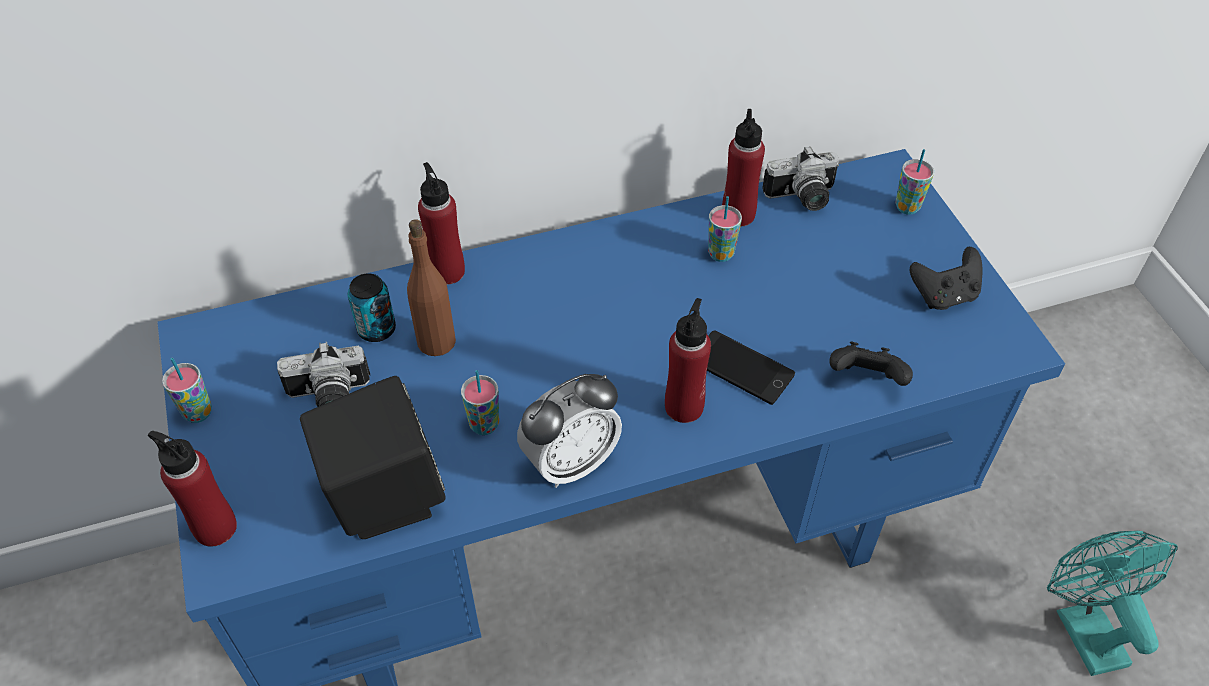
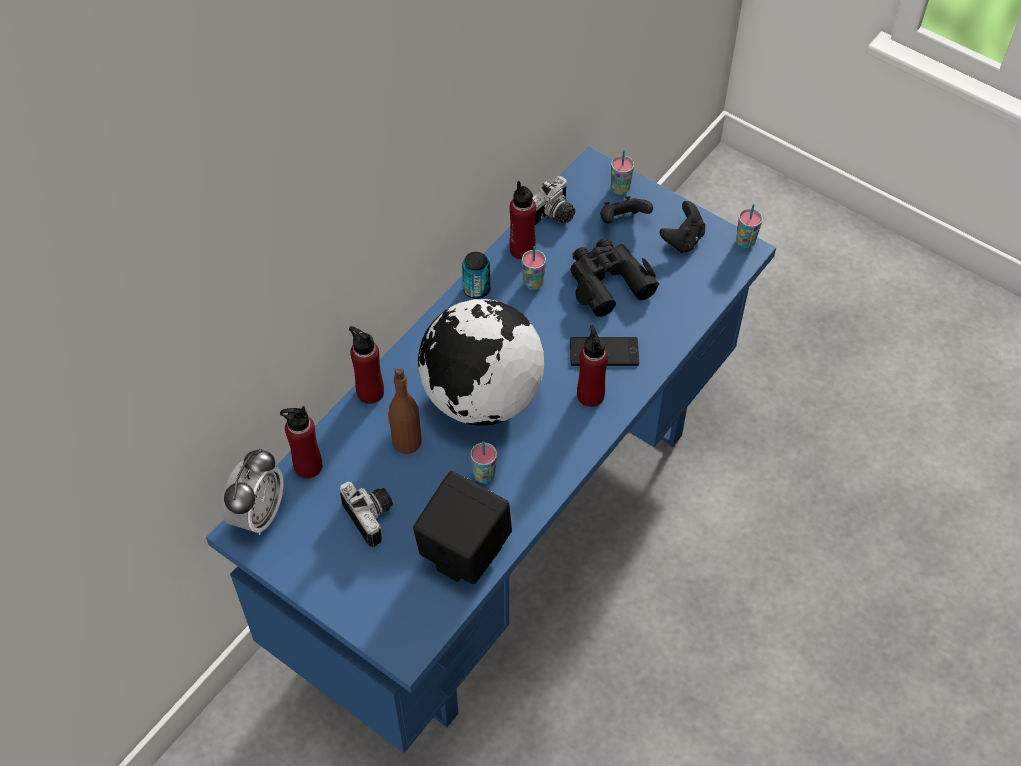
camera: 35 degrees left, 5 degrees up
(198, 413) = (297, 576): cup -> cup (745, 242)
(215, 527) = (380, 632): red bottle -> red bottle (308, 466)
(329, 398) = (373, 516): camera -> camera turned 75 degrees counterclockwise
(376, 329) = (361, 456): can -> can (476, 289)
(557, 340) = (481, 398): none -> globe
(570, 462) = (554, 467): alarm clock -> alarm clock (258, 514)
(811, 295) = (607, 281): none -> black binoculars
(866, 379) = (678, 319): black game controller -> black game controller (622, 221)
(1083, 628) = (830, 401): turquoise fan -> none

